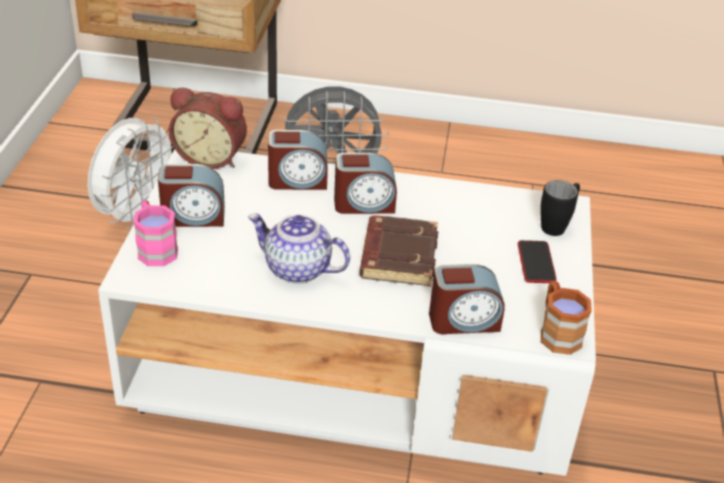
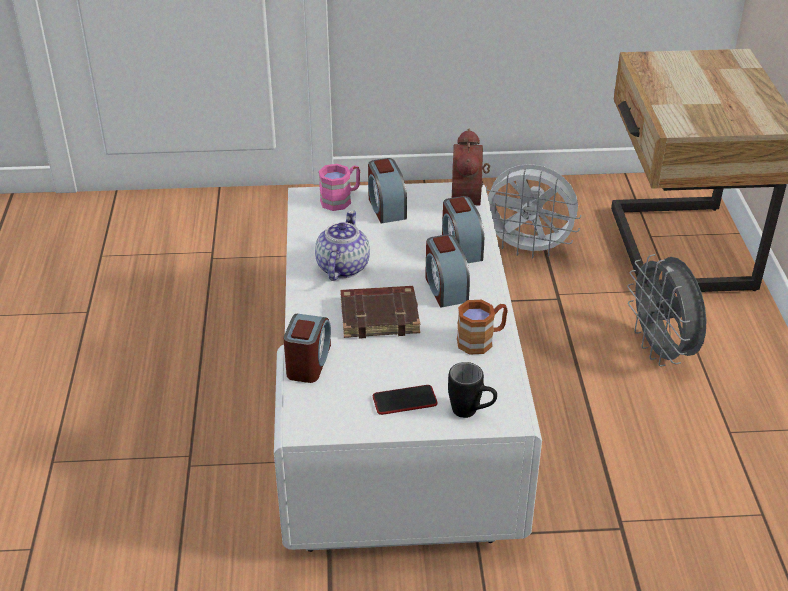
camera: 80 degrees right, 0 degrees up
(463, 320) = (308, 362): alarm clock -> alarm clock turned 150 degrees counterclockwise
(557, 332) = (311, 419): brown mug -> brown mug (481, 340)

